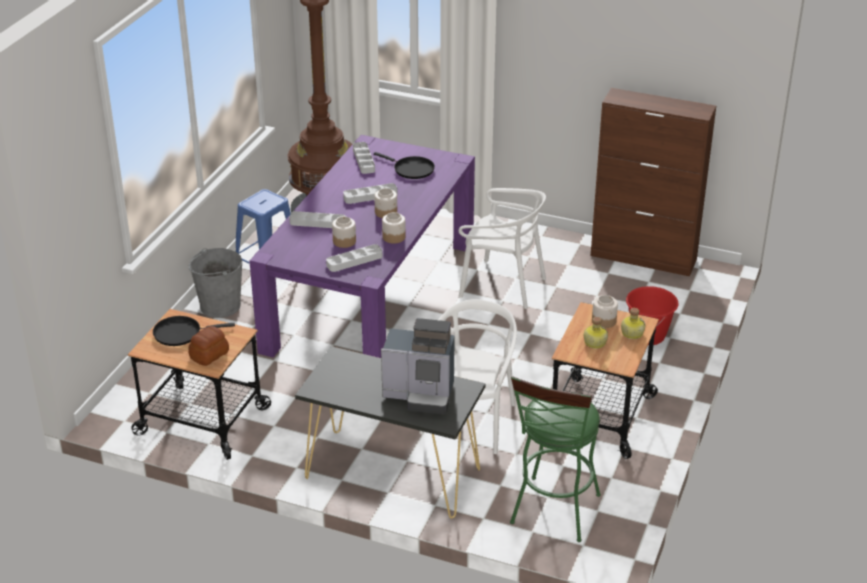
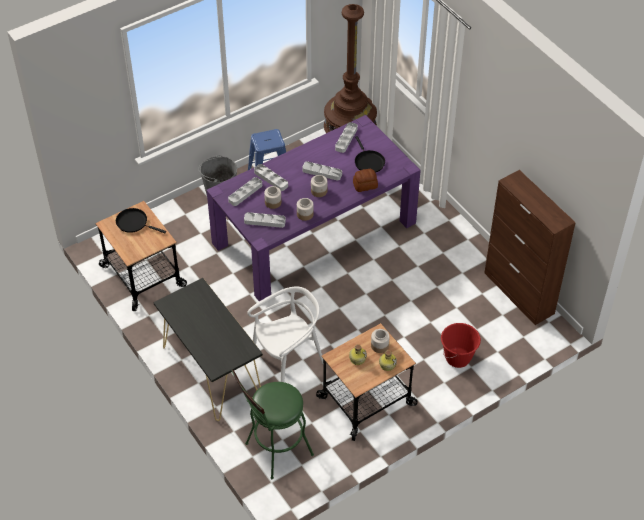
camera: 35 degrees right, 15 degrees up
(210, 355) = (136, 247): bread -> bread (365, 185)
(301, 245) = (245, 193): none -> grey tray
(421, 394) = (219, 340): coffee machine -> none
(502, 285) = (402, 267): white chair -> none

